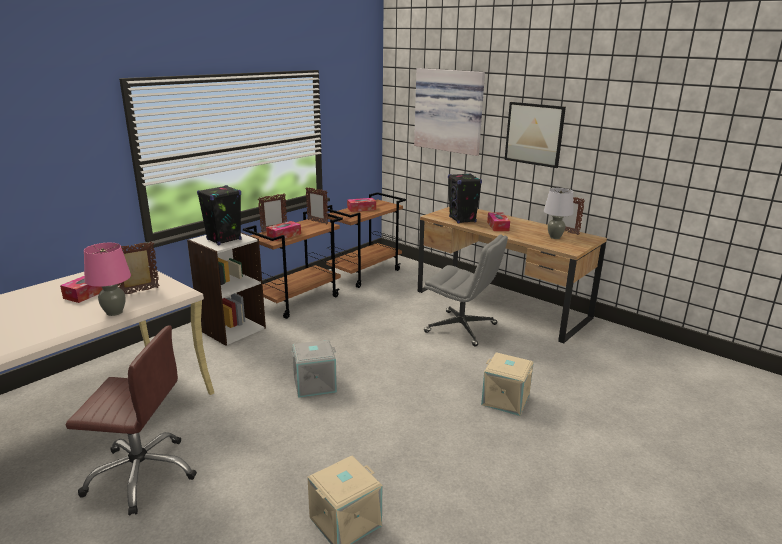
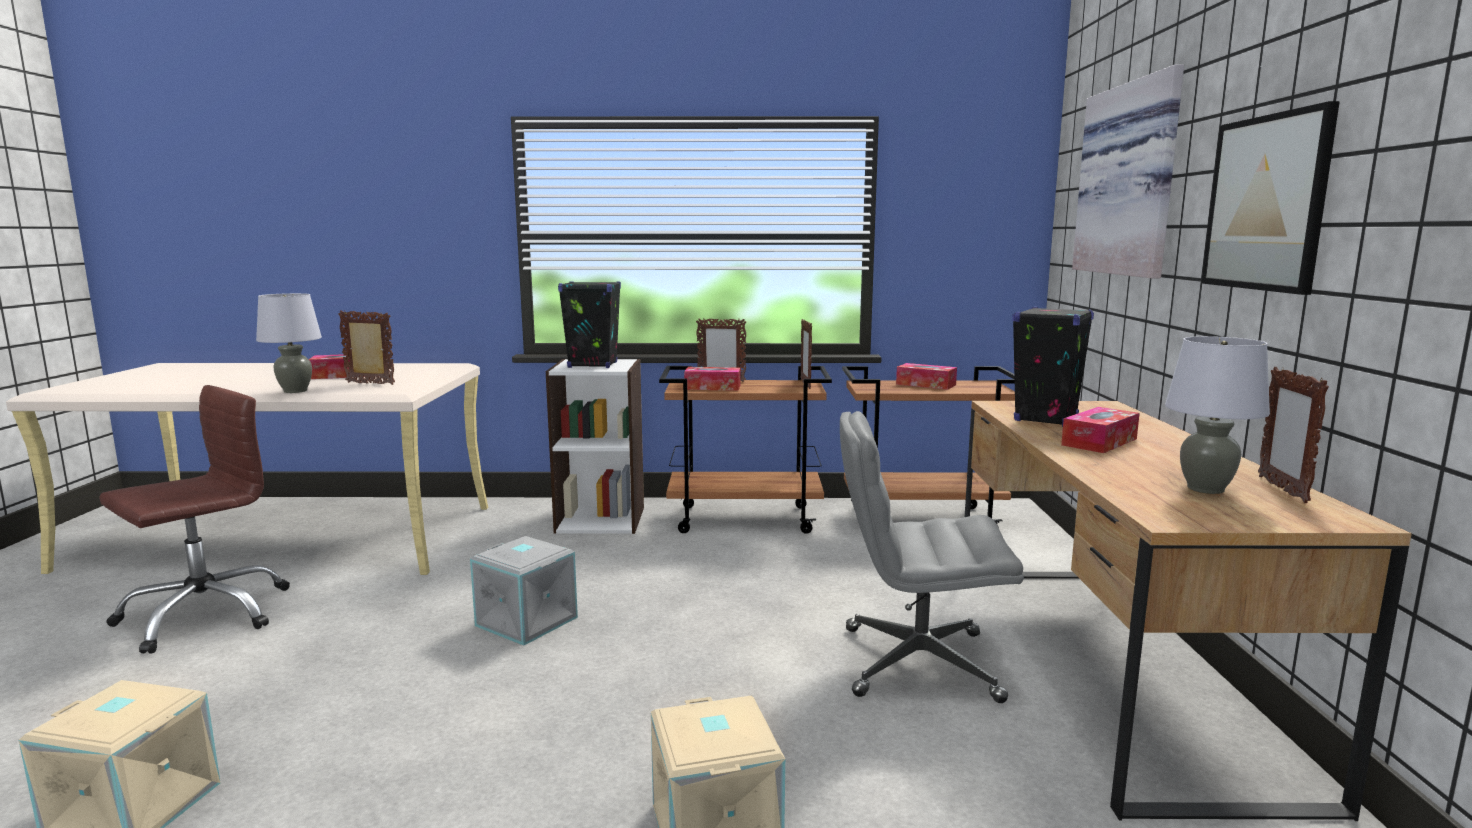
camera: 50 degrees right, 10 degrees down
(114, 312) = (295, 391): pink table lamp -> grey table lamp
(142, 474) = (204, 614): brown office chair -> brown office chair turned 105 degrees counterclockwise
(462, 328) = (917, 664): grey office chair -> grey office chair turned 105 degrees clockwise

